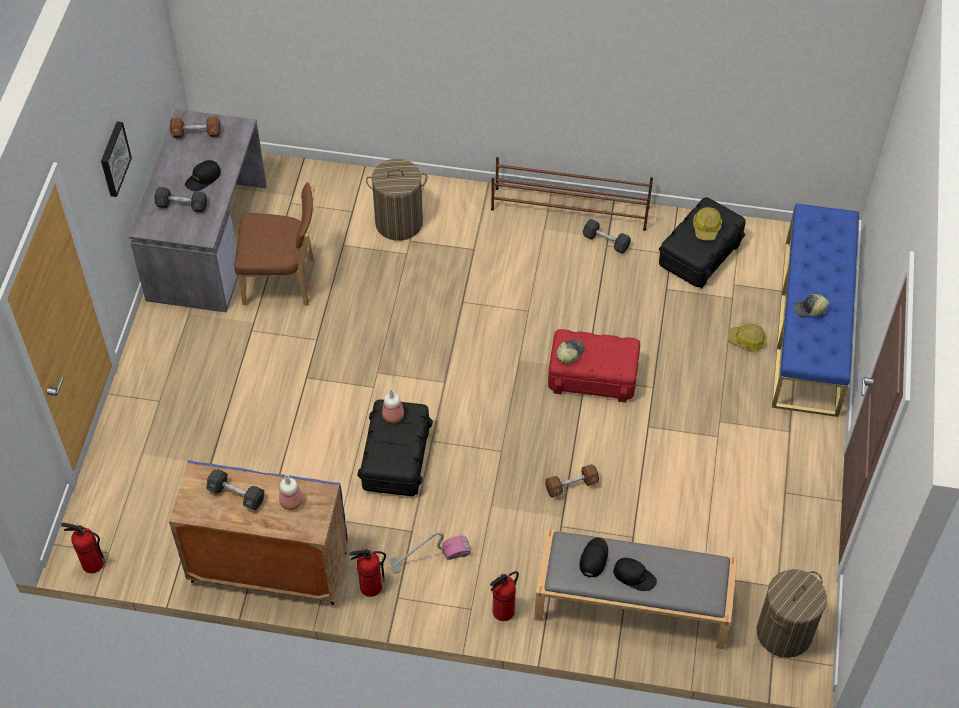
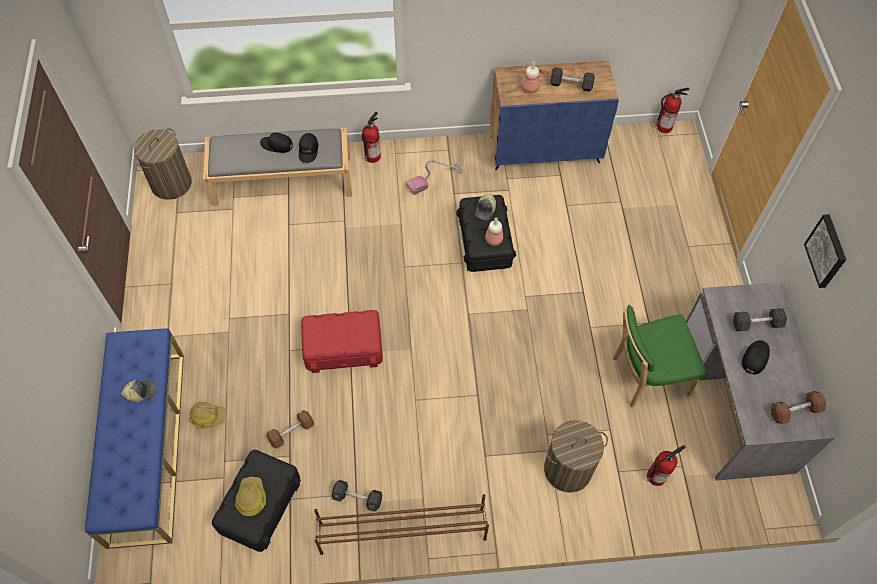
camera: 165 degrees right, 5 degrees up
(283, 281) = (646, 376): brown chair -> green chair
(370, 587) = (469, 152): fire extinguisher -> fire extinguisher (657, 475)
(569, 353) = (363, 326): cap -> cap (485, 210)
(571, 485) = (342, 252): brown dumbbell -> brown dumbbell (291, 432)

